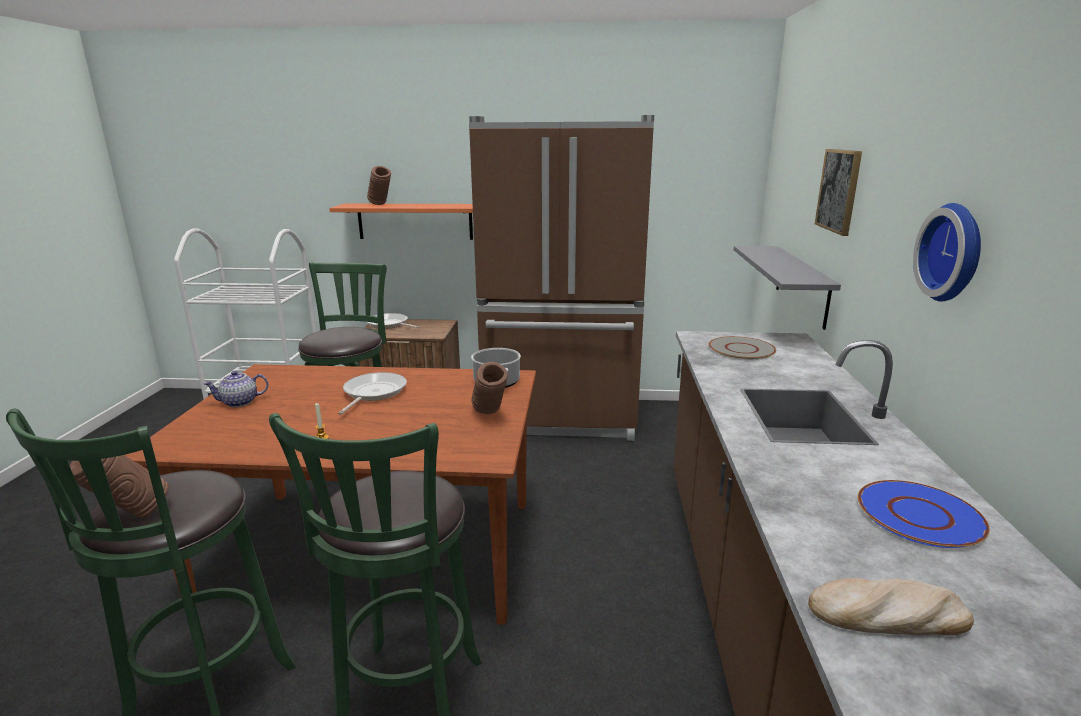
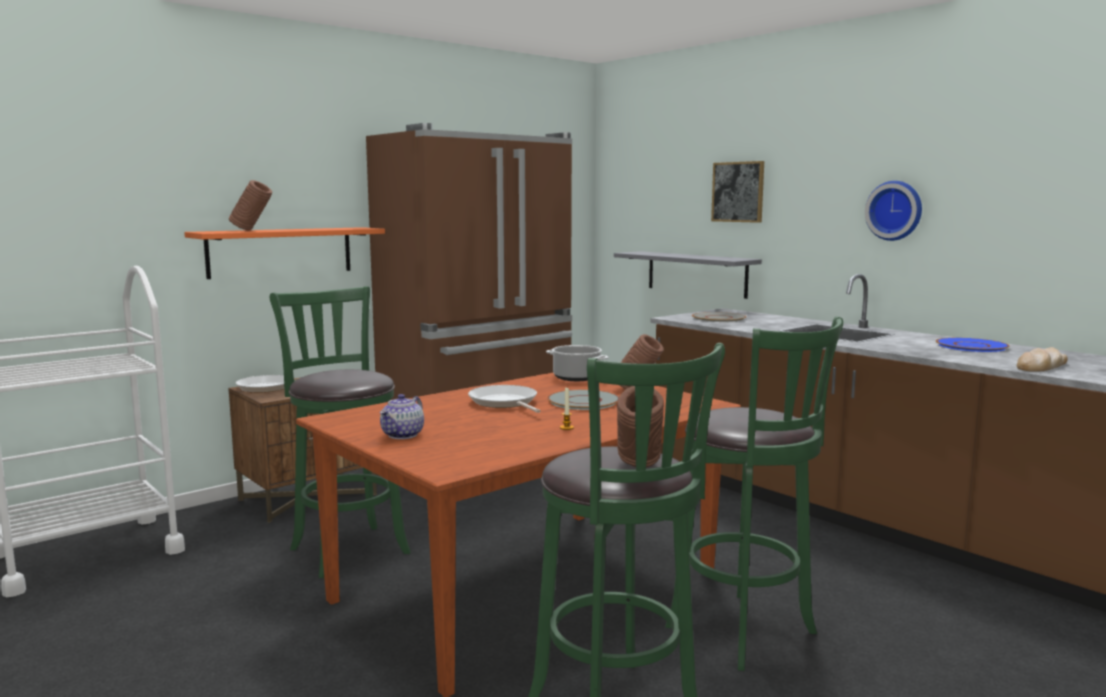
camera: 45 degrees left, 10 degrees down
(418, 412) = (583, 401): none -> grey plate

